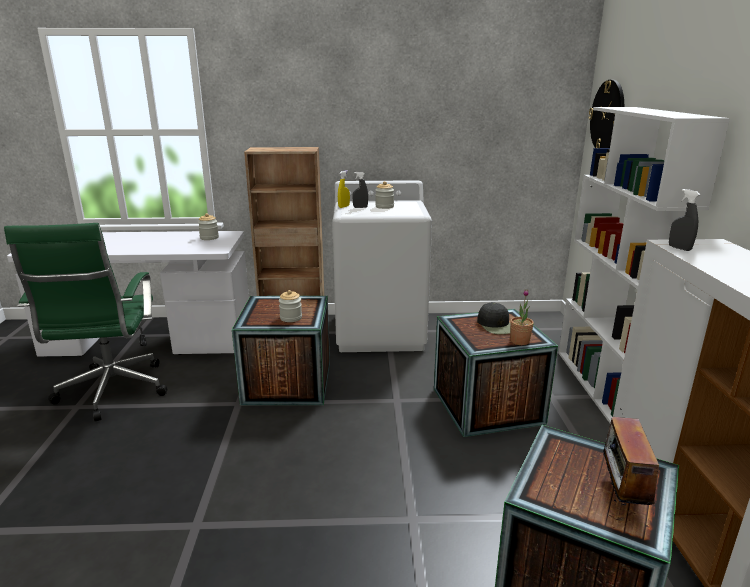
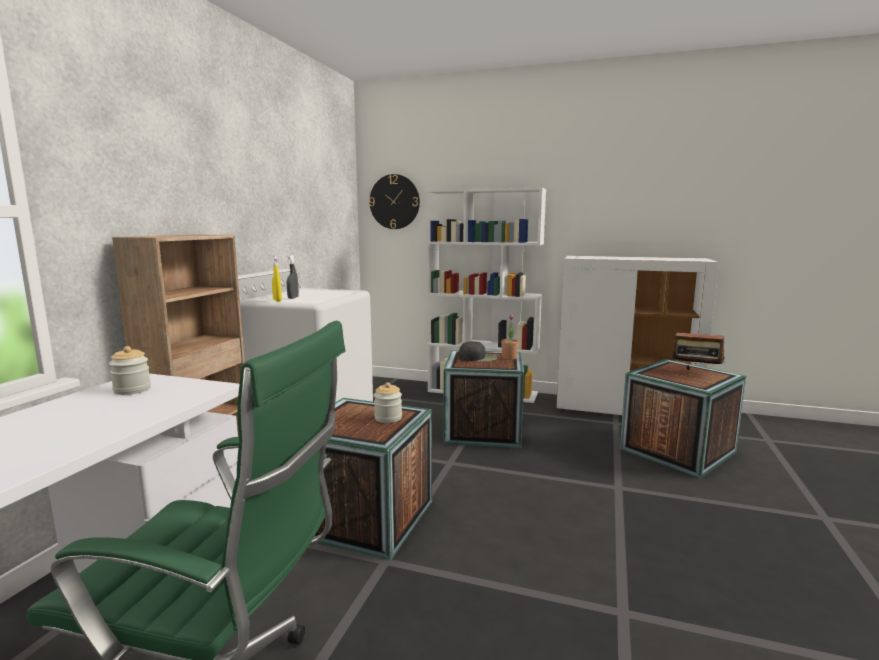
camera: 70 degrees left, 10 degrees down
(384, 206) = (306, 294): jar -> none
(679, 248) = (585, 258): grey spray bottle -> none

